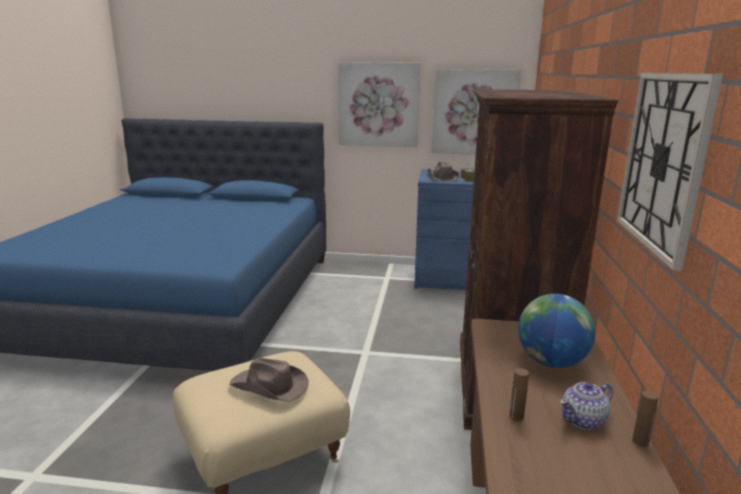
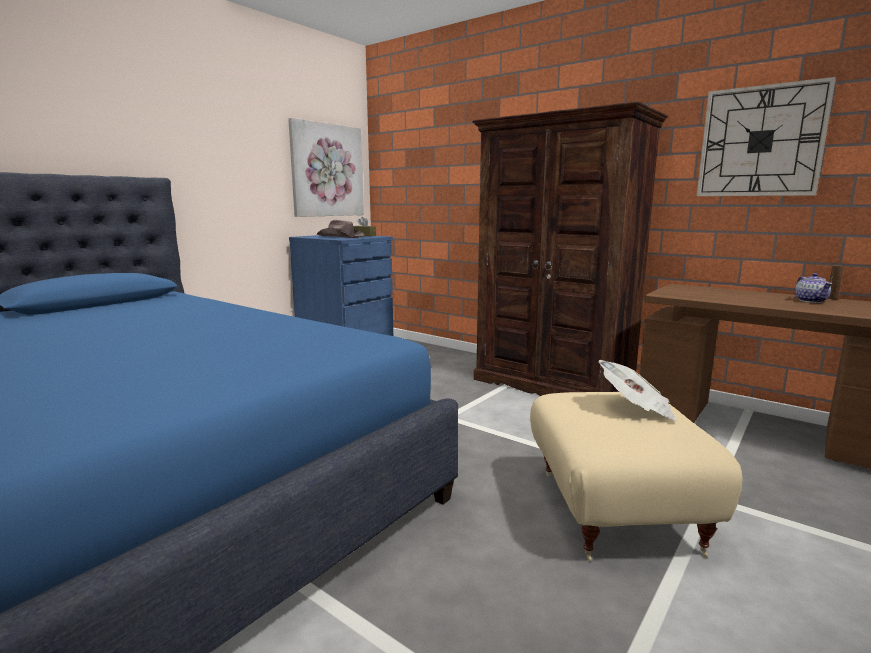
camera: 60 degrees left, 5 degrees down
(270, 386) = (636, 409): brown hat -> newspaper
(378, 105) = (231, 157): picture -> none
(516, 416) = (811, 308): brown bottle -> none
(551, 362) = (728, 294): globe -> none

